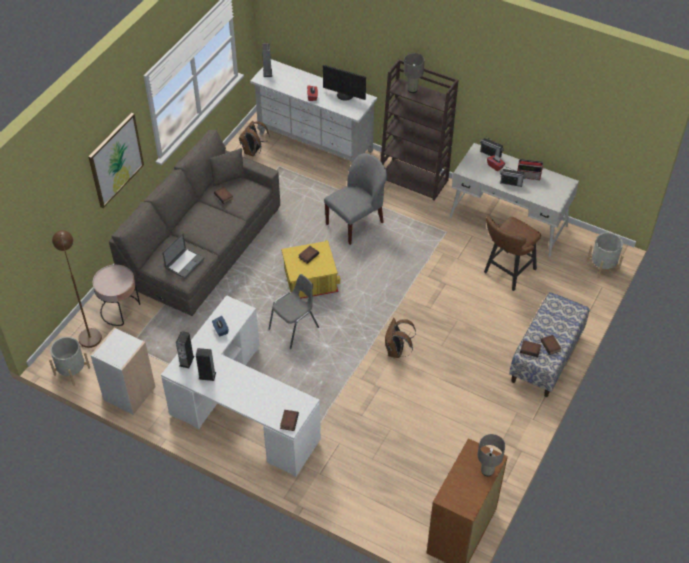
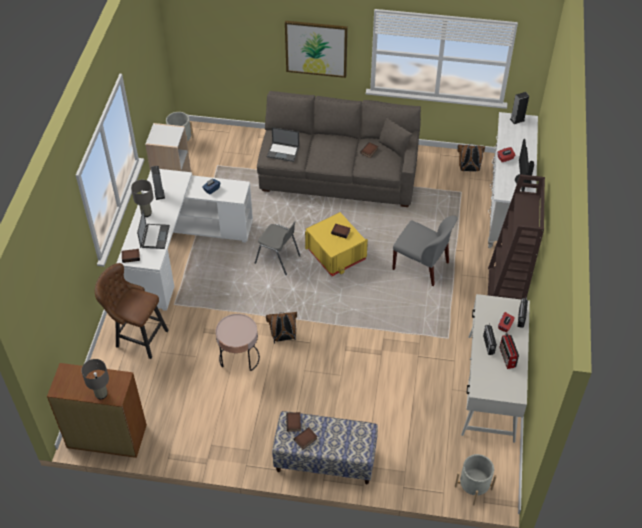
camera: 70 degrees right, 0 degrees up
(88, 333) = (219, 139): brown floor lamp -> none
(120, 310) = (250, 148): pink side table -> pink side table (239, 358)
(186, 361) = (169, 178): speaker -> none
(269, 393) = (155, 236): none -> laptop
(412, 90) = (528, 210): grey table lamp -> grey table lamp (146, 214)
(506, 274) = (418, 401): brown stool -> brown stool (136, 336)

